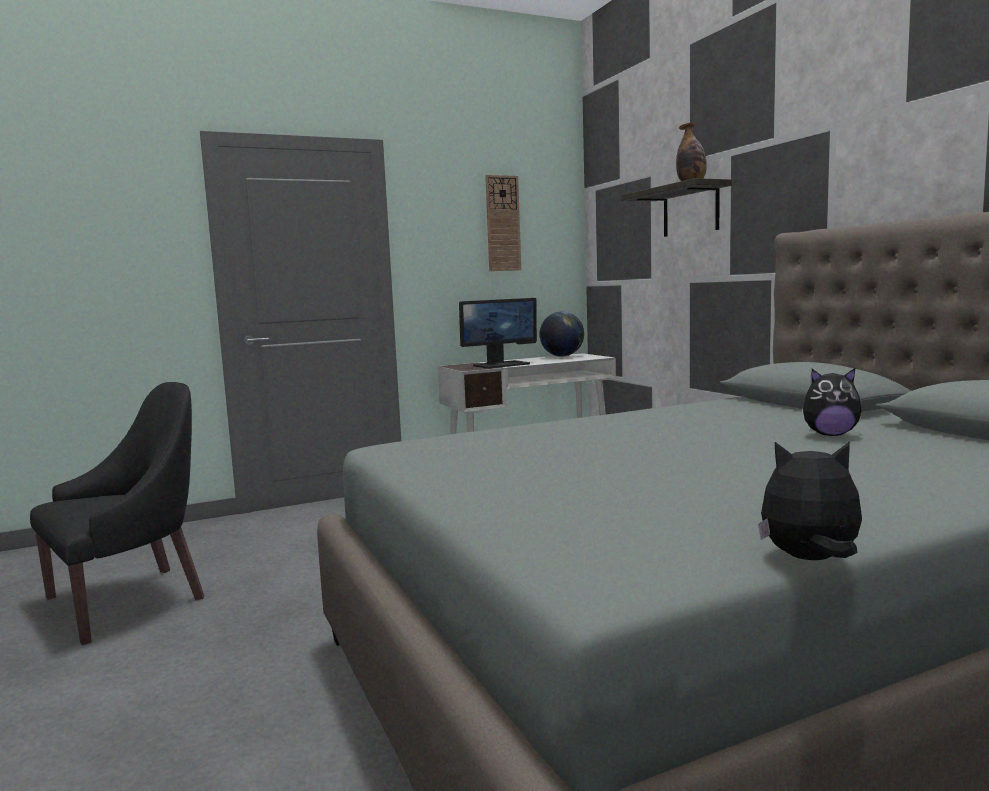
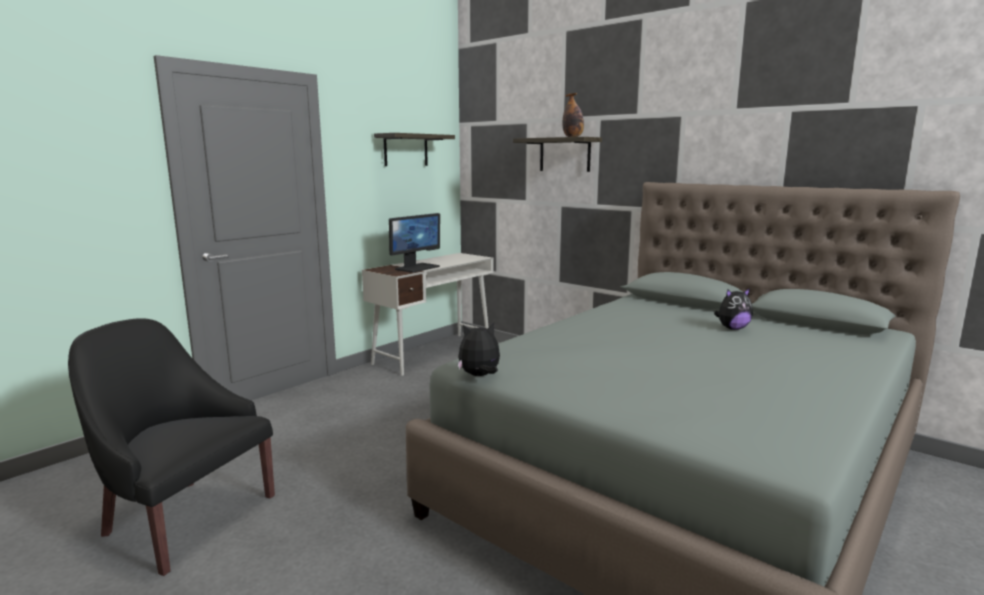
camera: 25 degrees left, 5 degrees up
(130, 599) = (184, 518): black armchair -> black armchair turned 90 degrees counterclockwise
(503, 223) = (406, 150): wall clock -> shelf
(562, 356) = (450, 257): globe -> none
(810, 560) = (857, 427): plush toy -> plush toy (479, 376)

